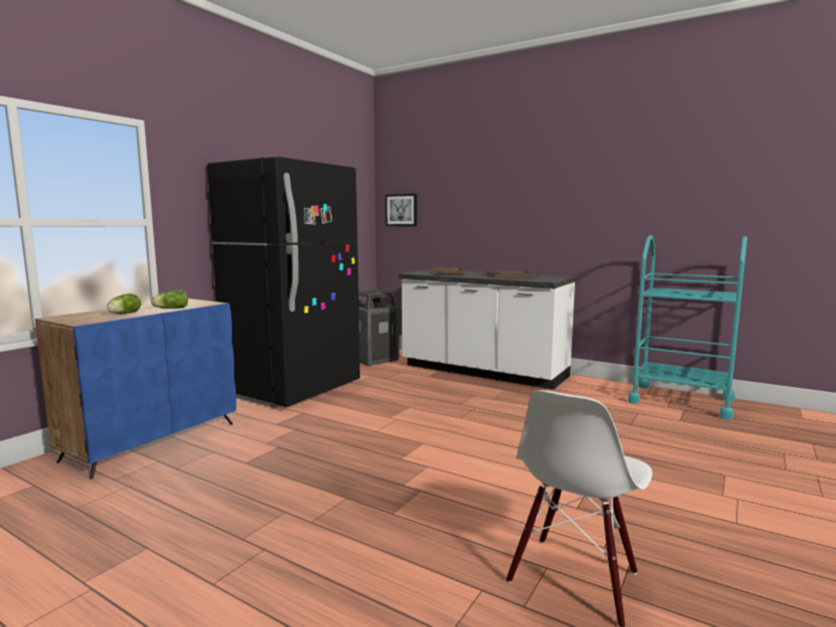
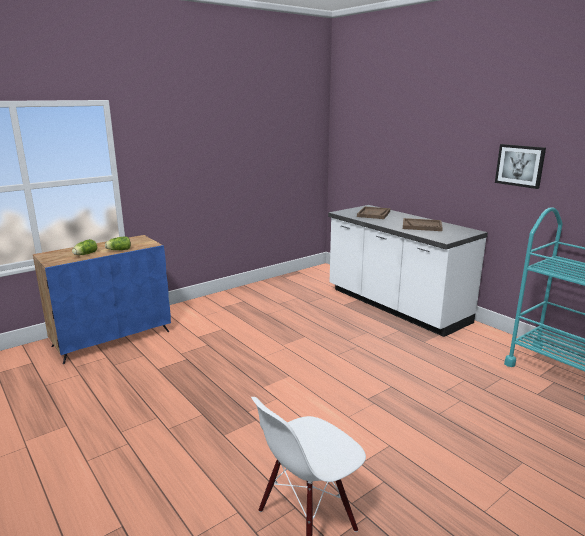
camera: 20 degrees right, 10 degrees up
(294, 390) = (230, 304): black fridge -> none
(373, 359) = (312, 279): trash can -> none
(401, 210) = (348, 147): picture -> picture (520, 165)

